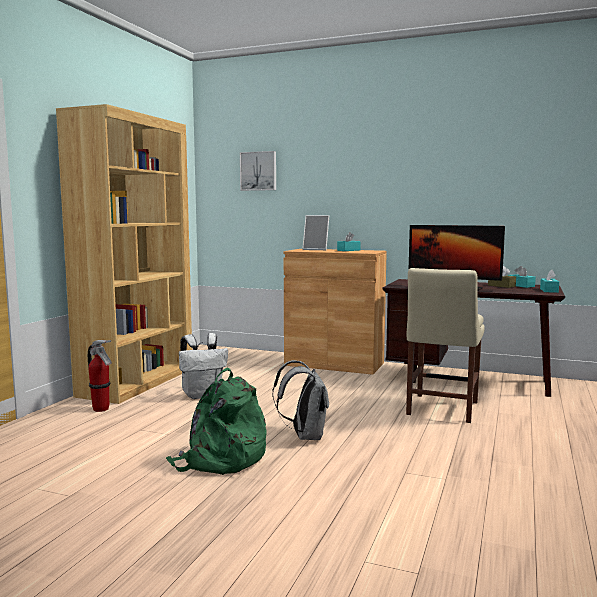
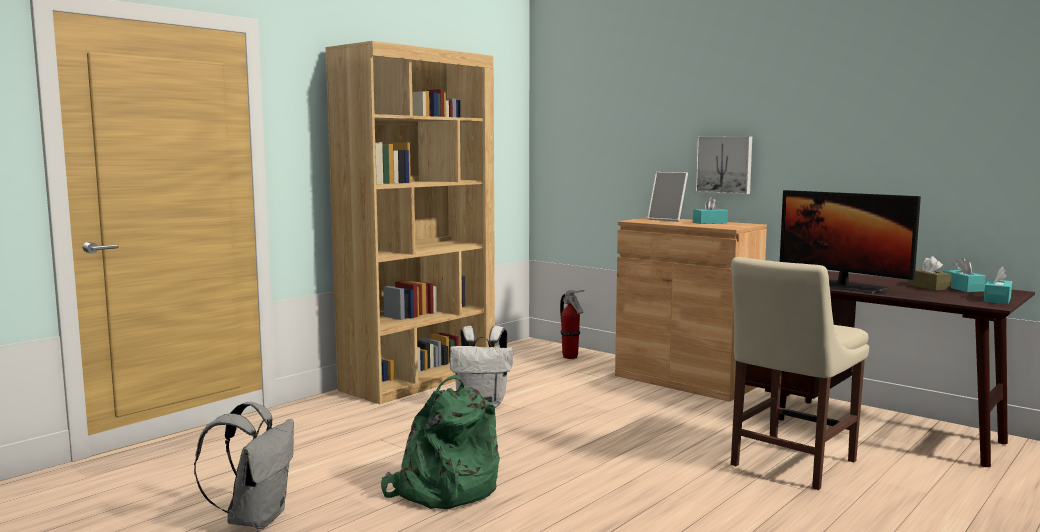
camera: 20 degrees right, 0 degrees up
(101, 409) = (356, 409): fire extinguisher -> fire extinguisher (570, 357)
(258, 171) = (604, 110): picture -> picture (724, 164)
(305, 436) = (568, 475): grey backpack -> grey backpack (255, 518)

